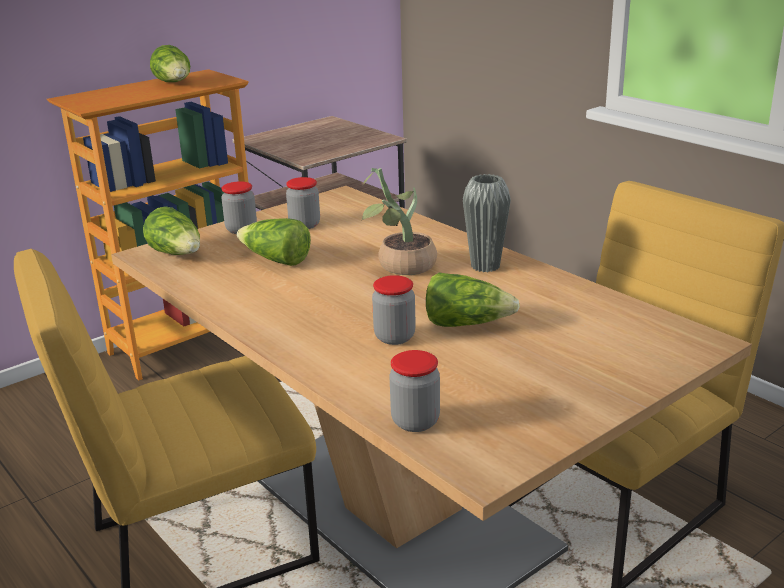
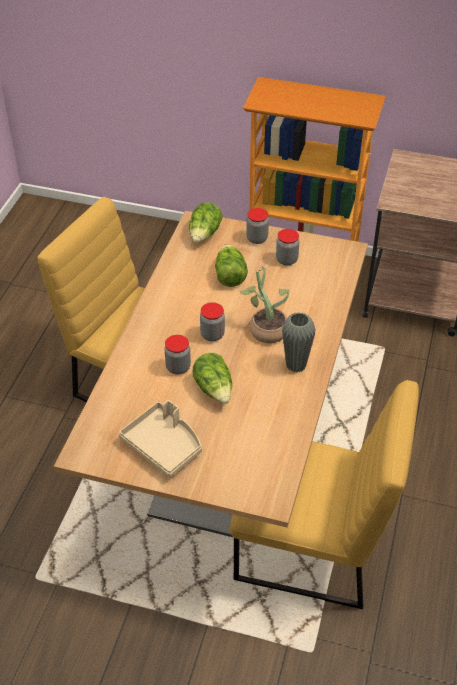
camera: 55 degrees right, 20 degrees up
(175, 83) = (336, 103): lettuce -> none
(415, 421) = (103, 413): jar -> jar (212, 335)
(536, 390) = (164, 445): none -> beige tray

